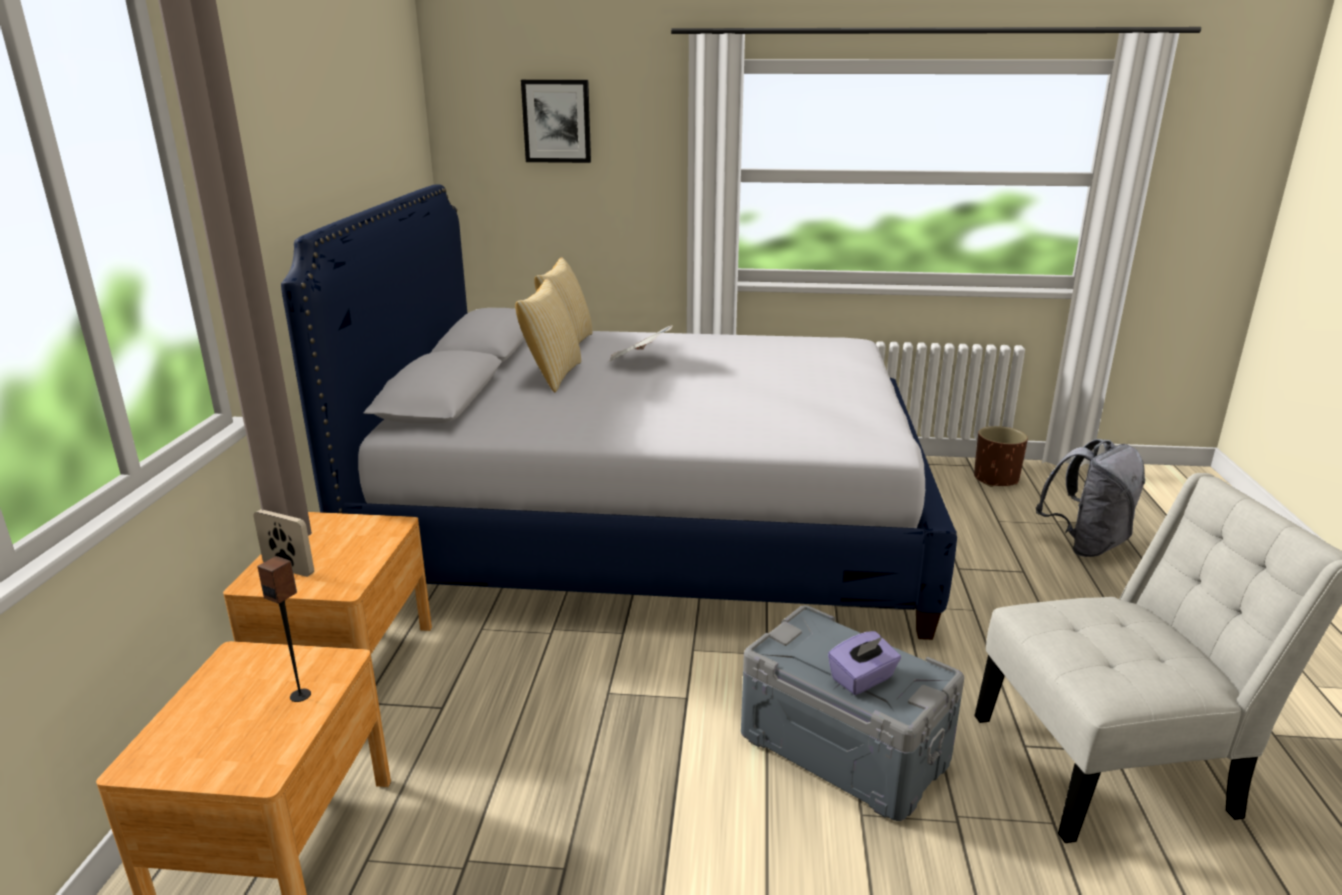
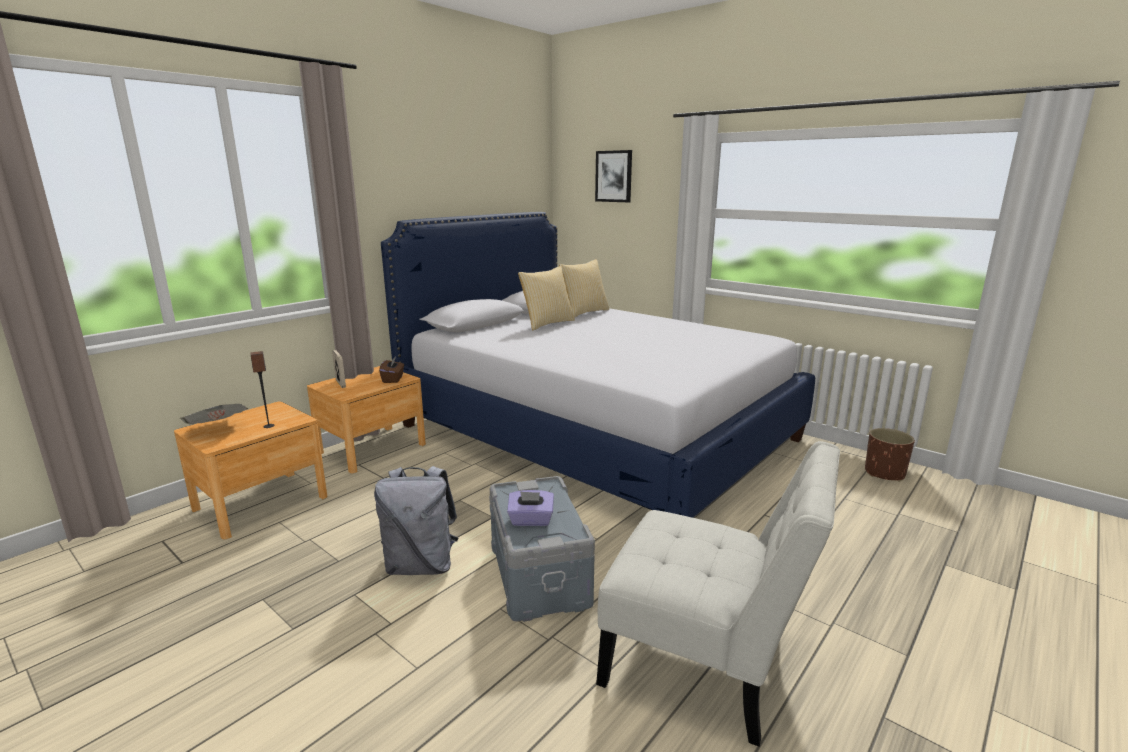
camera: 35 degrees right, 5 degrees down
(374, 532) = (393, 379): none -> brown tissue box
(638, 362) = (606, 325): newspaper -> newspaper (218, 429)
(1085, 544) = (902, 535): grey backpack -> grey backpack (421, 565)

